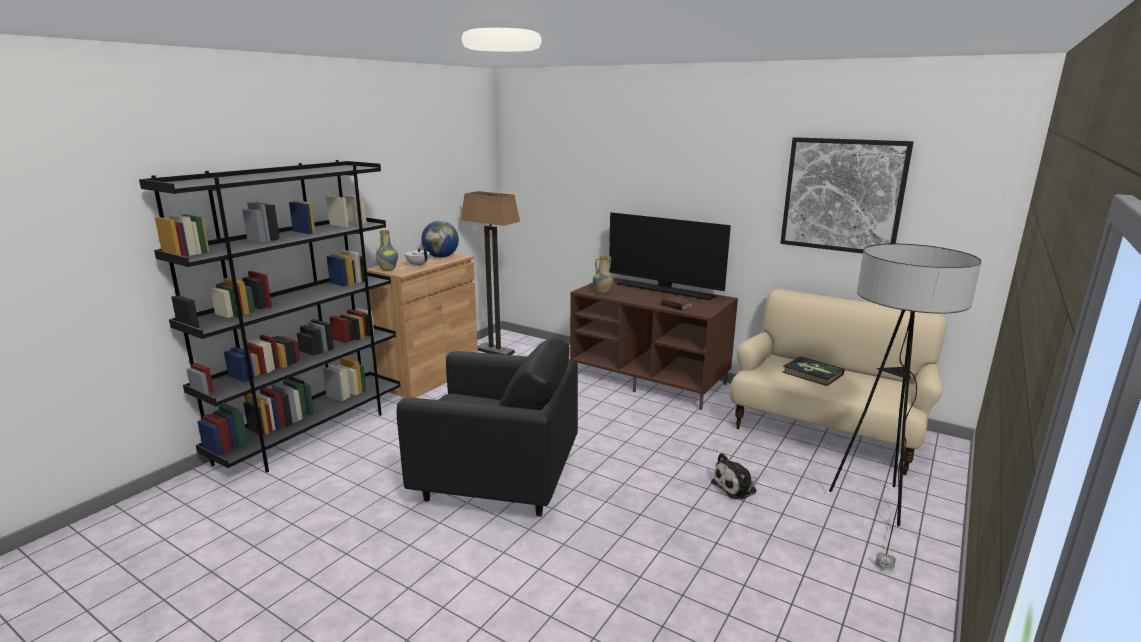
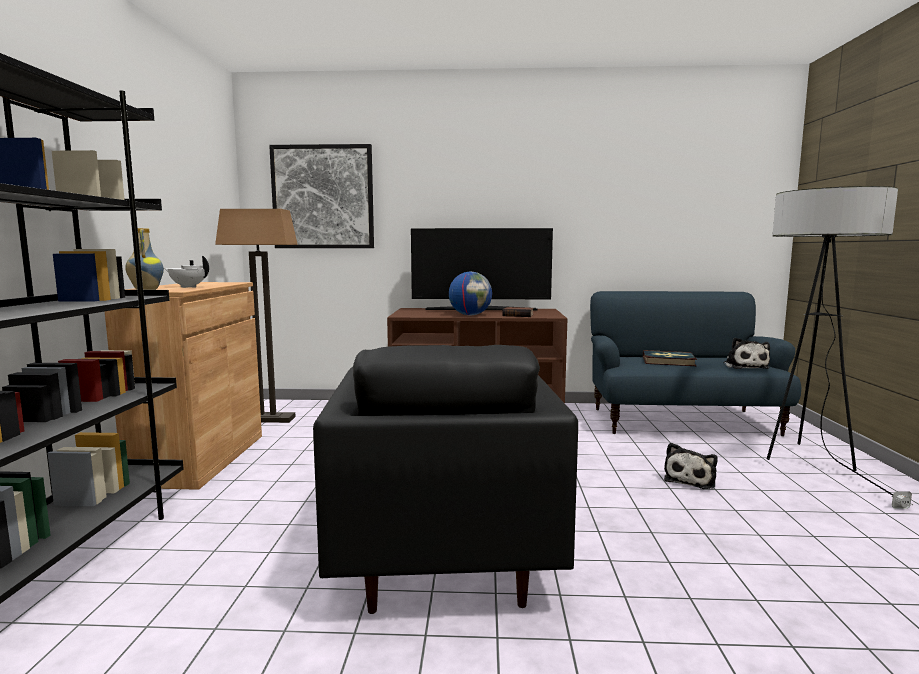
camera: 30 degrees left, 10 degrees down
(441, 257) = (208, 283): globe -> globe (470, 315)
(496, 483) = (443, 553): black armchair -> black armchair turned 105 degrees clockwise
(602, 292) = (423, 315): vase -> none
(825, 431) = (681, 420): beige sofa -> blue sofa
(842, 195) = (649, 193): picture -> picture (323, 197)
(879, 397) = (745, 366): none -> plush toy

